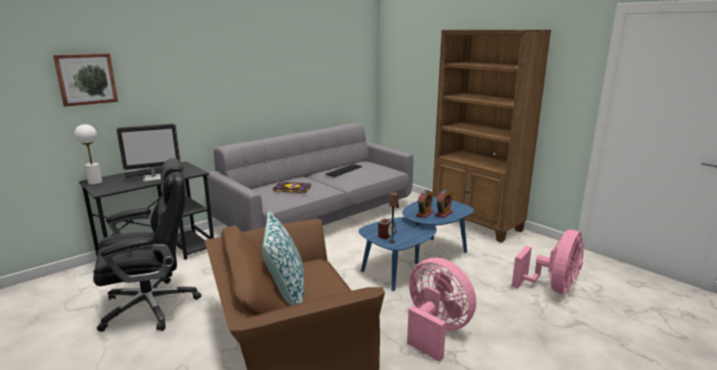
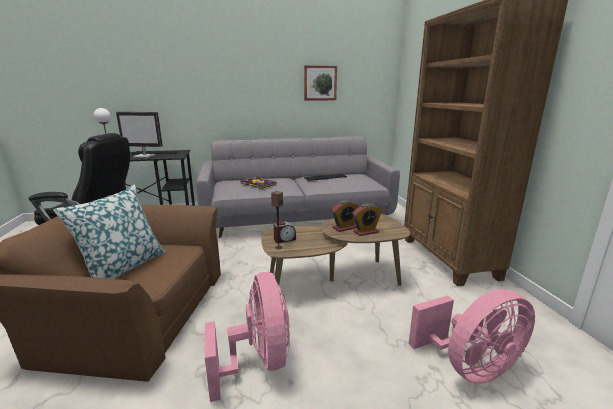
camera: 30 degrees right, 0 degrees up
(86, 79) = (111, 74): picture -> picture (320, 83)
(416, 261) = (333, 279): blue coffee table -> brown coffee table

